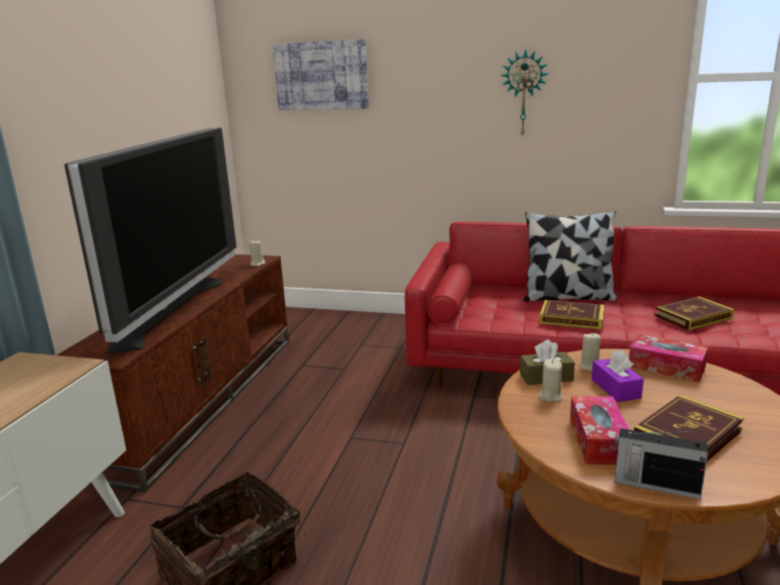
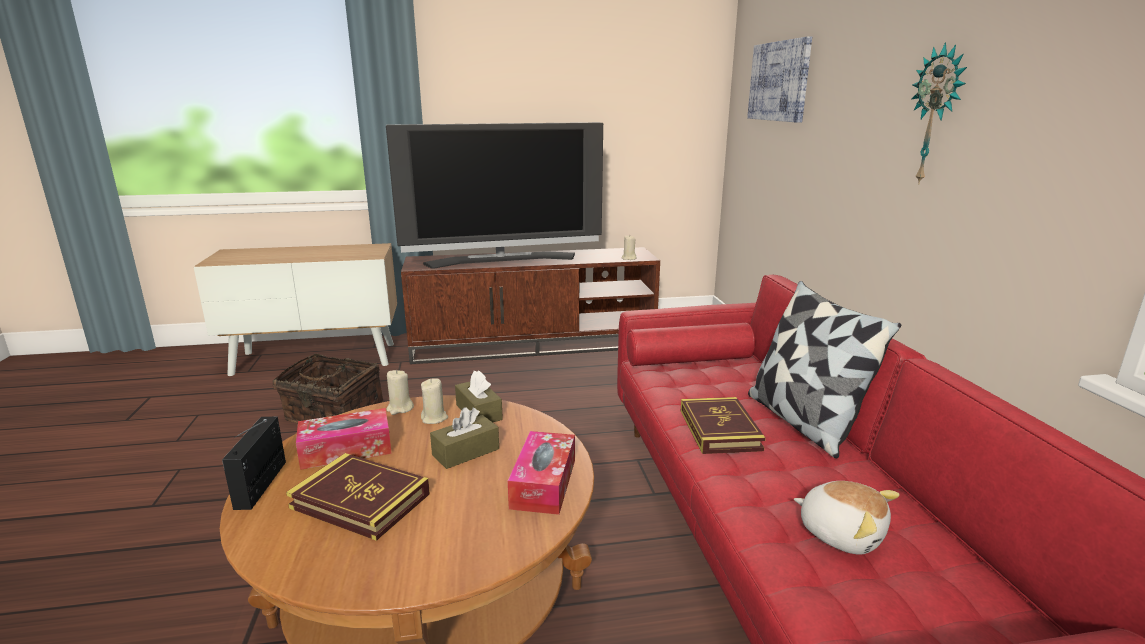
camera: 65 degrees right, 0 degrees up
(590, 366) = (518, 433): beige candle -> beige candle (400, 408)
(615, 388) = (466, 452): purple tissue box -> brown tissue box
(693, 317) = (841, 533): book -> plush toy

